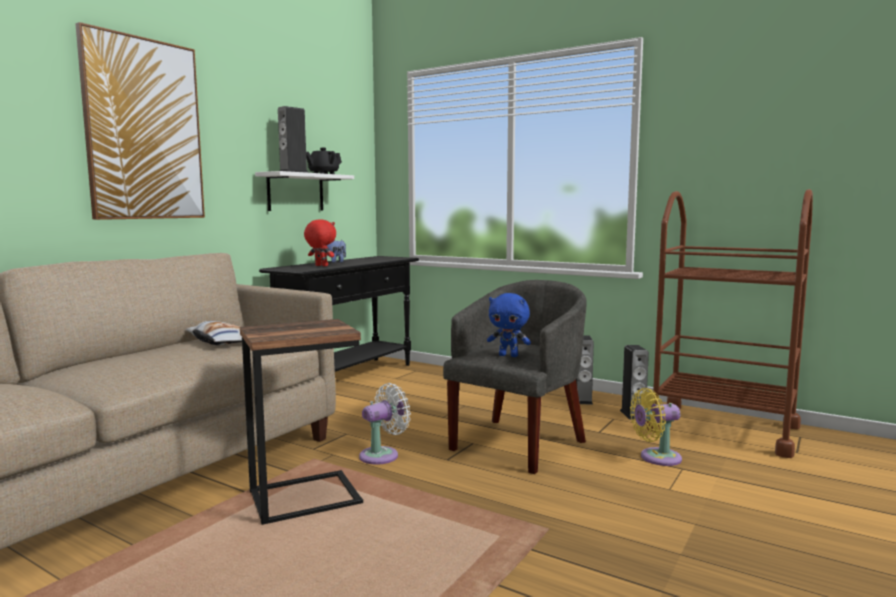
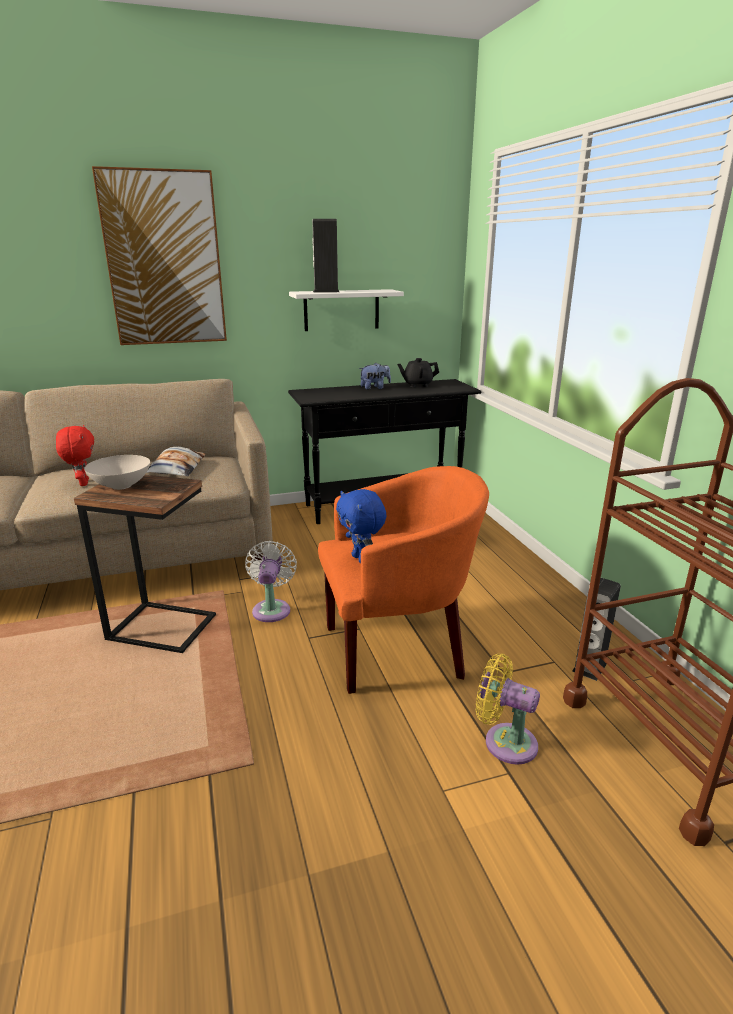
camera: 40 degrees right, 15 degrees up
(275, 331) = (120, 486): none -> white bowl
(320, 266) = (344, 393): red plush toy -> red plush toy (82, 483)
(323, 174) = (368, 290): black teapot -> black teapot (417, 385)
(382, 455) = (272, 608): white fan -> white fan turned 90 degrees counterclockwise
(518, 443) = (398, 648): grey armchair -> orange armchair
(582, 400) = (563, 619): speaker -> none

